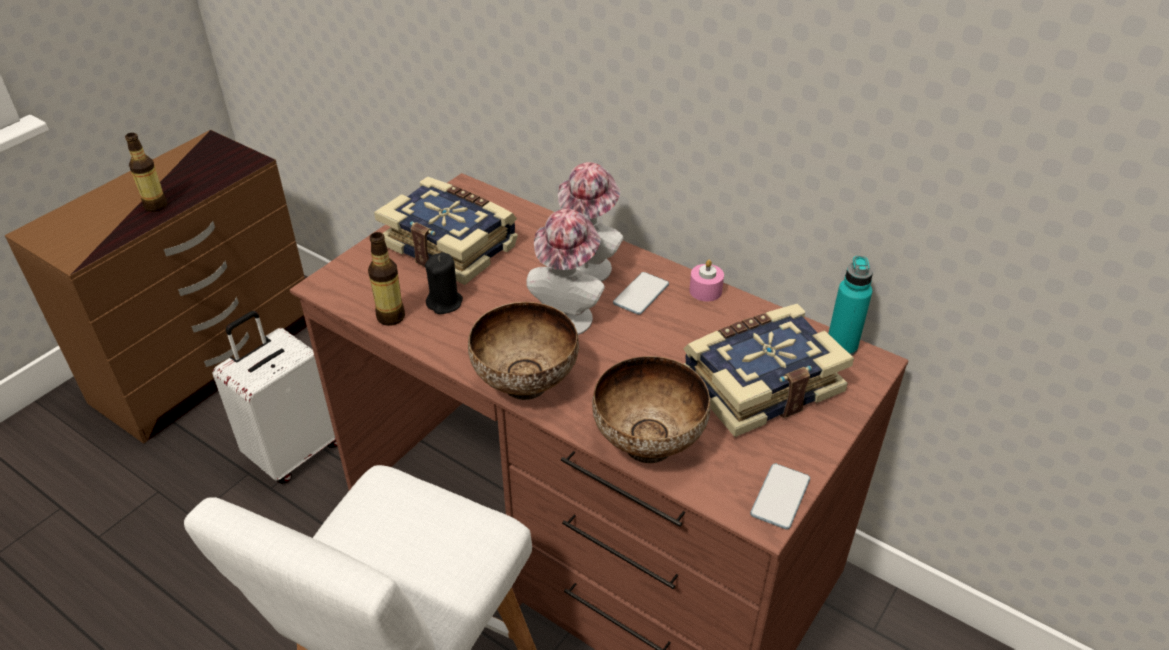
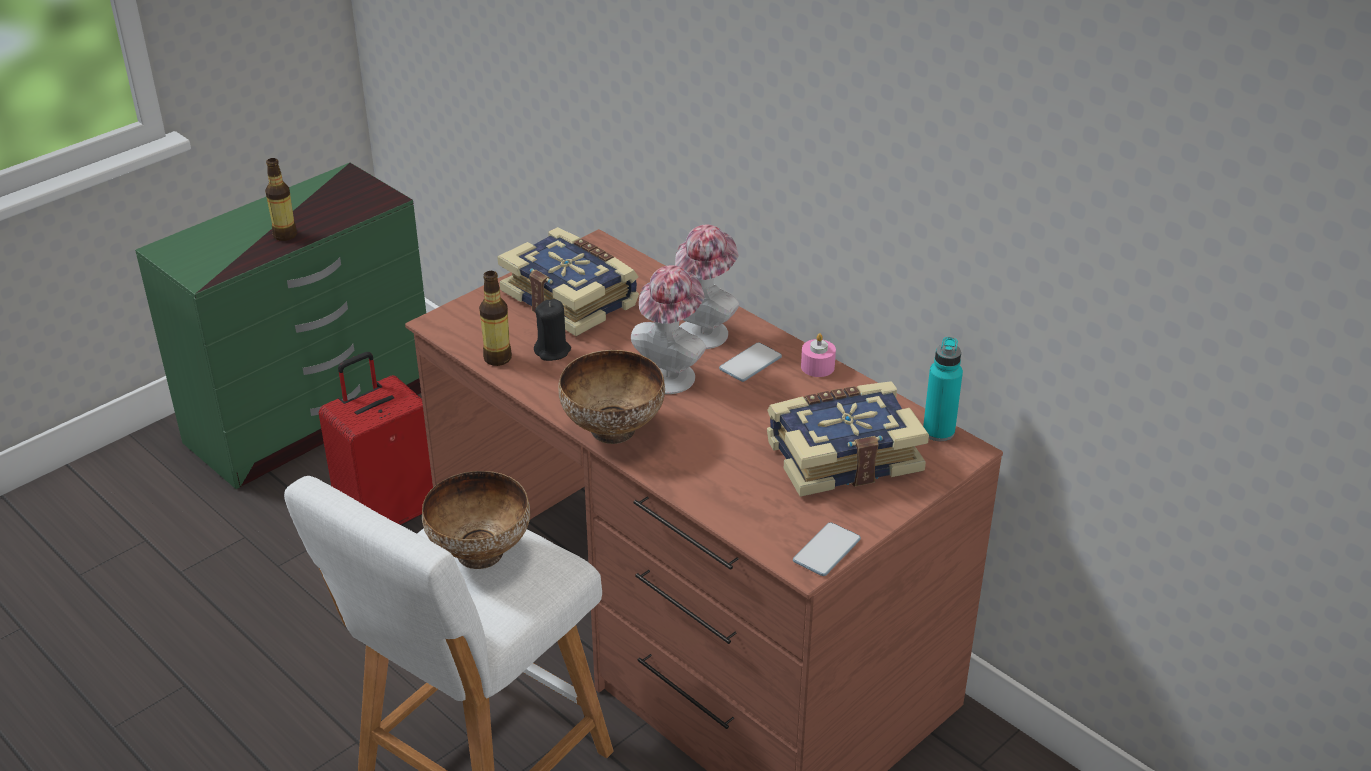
camera: 10 degrees right, 5 degrees down
(209, 361) = (314, 415): brown dresser -> green dresser
(293, 452) = (390, 516): white suitcase -> red suitcase
(649, 443) = (717, 493): bowl -> bowl (481, 552)

